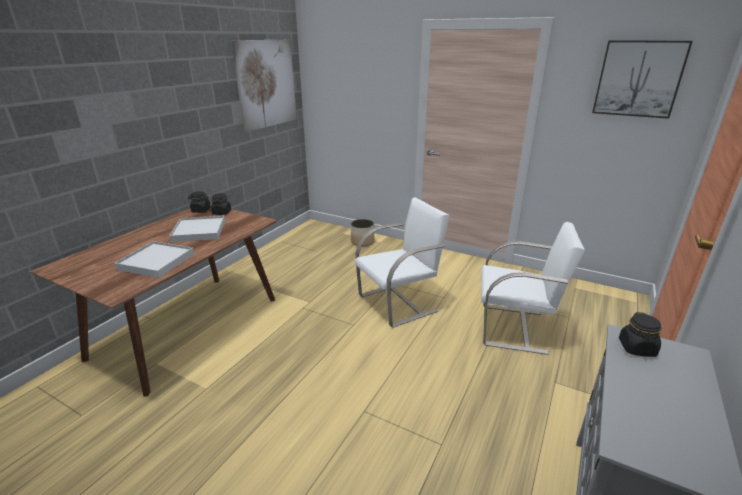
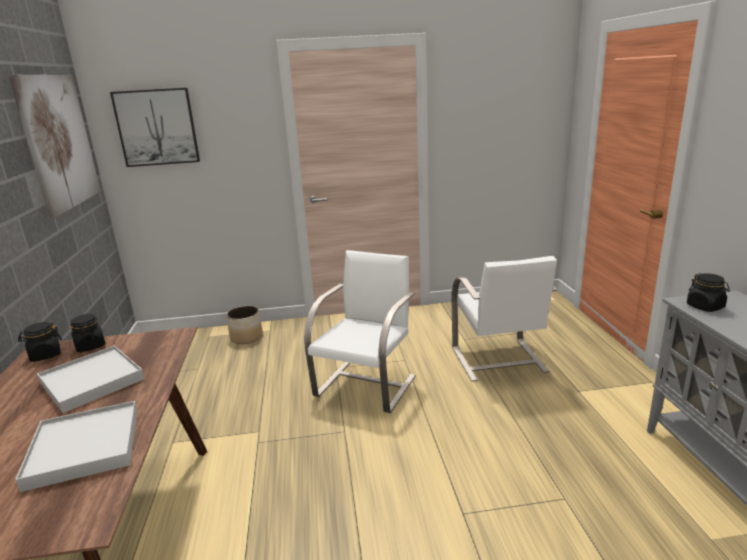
camera: 35 degrees left, 5 degrees down
(515, 328) = (498, 360): white chair -> white chair turned 105 degrees clockwise
(638, 79) = (511, 88): picture -> picture (157, 127)

